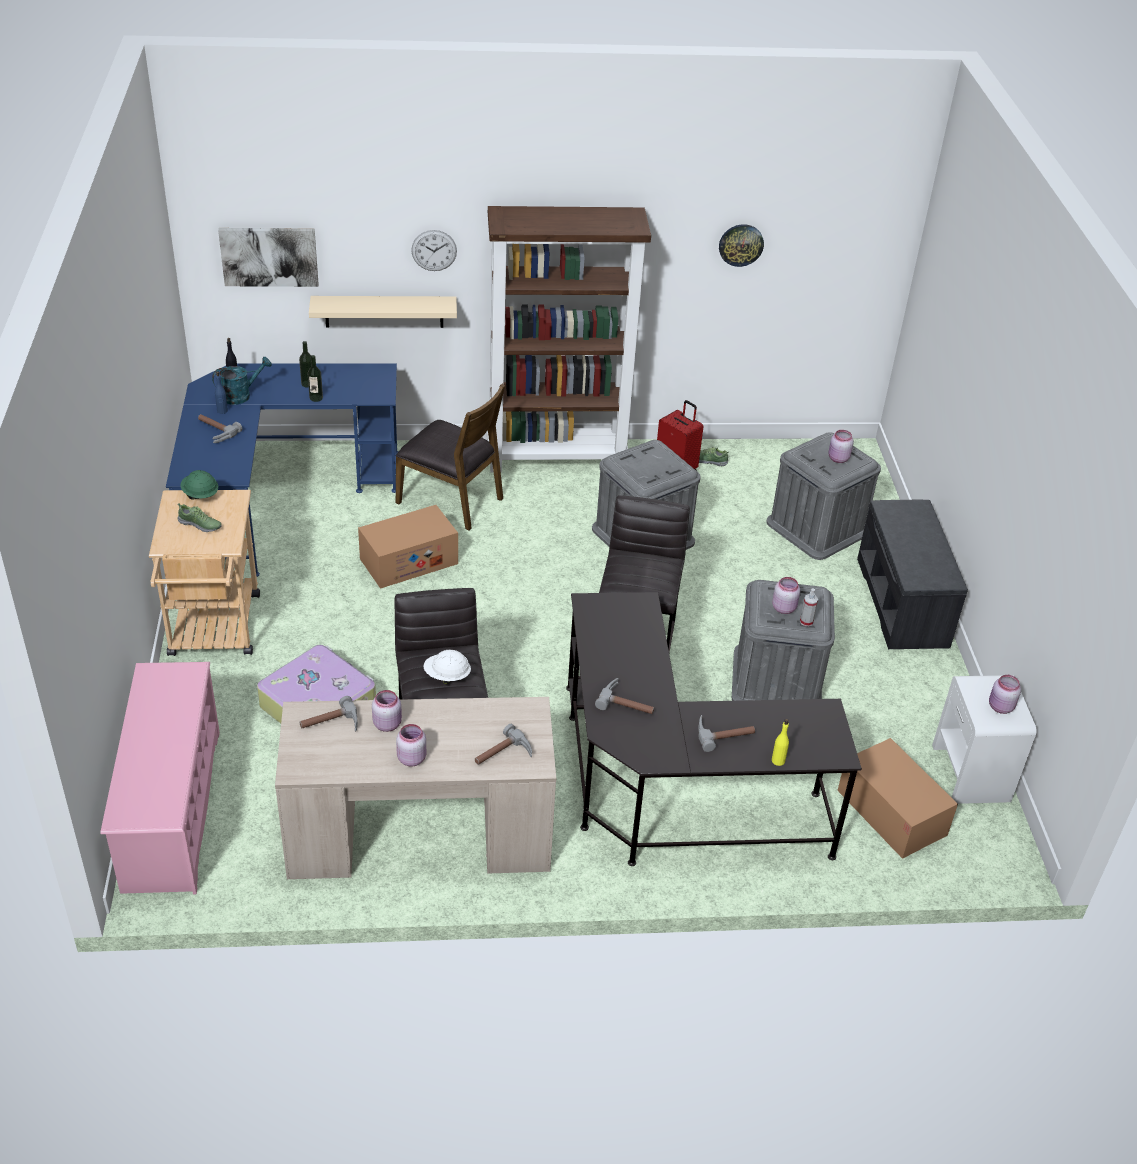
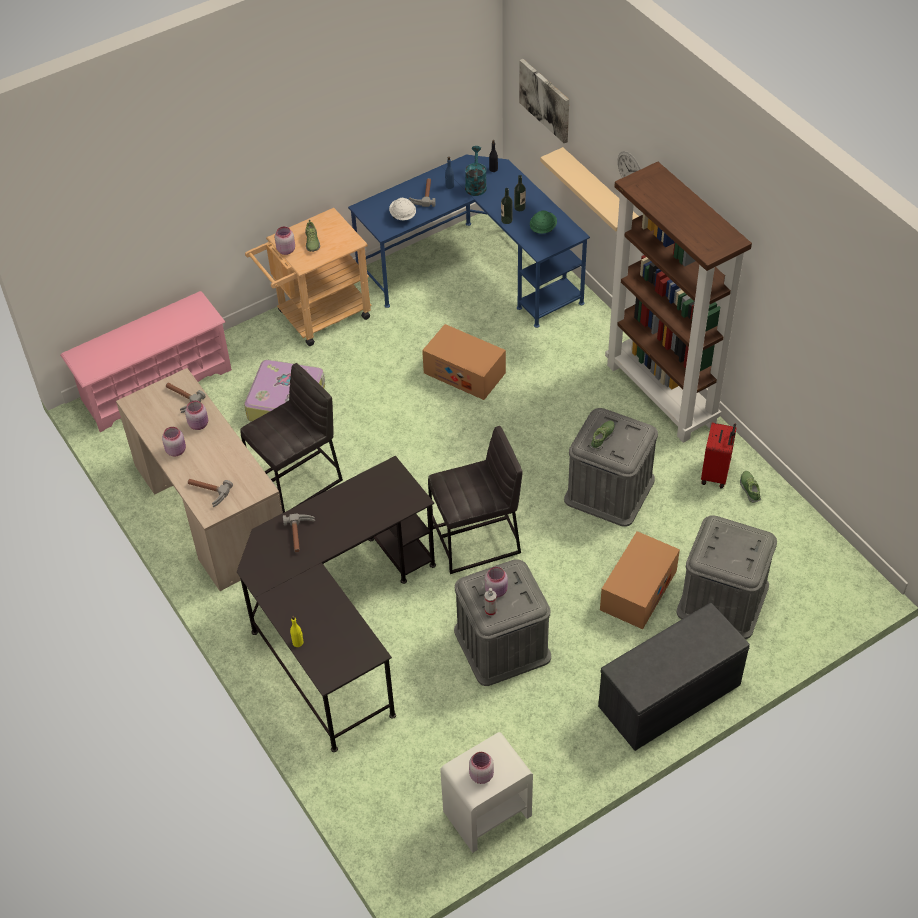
camera: 65 degrees right, 10 degrees up
(200, 495) = (341, 225): green hard hat -> green hard hat (543, 229)
(241, 395) = (475, 185): turquoise watering can -> turquoise watering can turned 120 degrees counterclockwise
(447, 676) = (276, 434): white hard hat -> white hard hat (402, 216)
(451, 499) = (554, 360): brown chair -> none
(645, 470) = (602, 438): none -> shoe
(723, 733) = (305, 600): hammer -> none
(741, 244) = (819, 331): wall clock -> none
(838, 459) = (732, 554): pink jar -> pink jar (285, 250)
(891, 812) = (405, 772): cardboard box -> cardboard box (638, 590)

